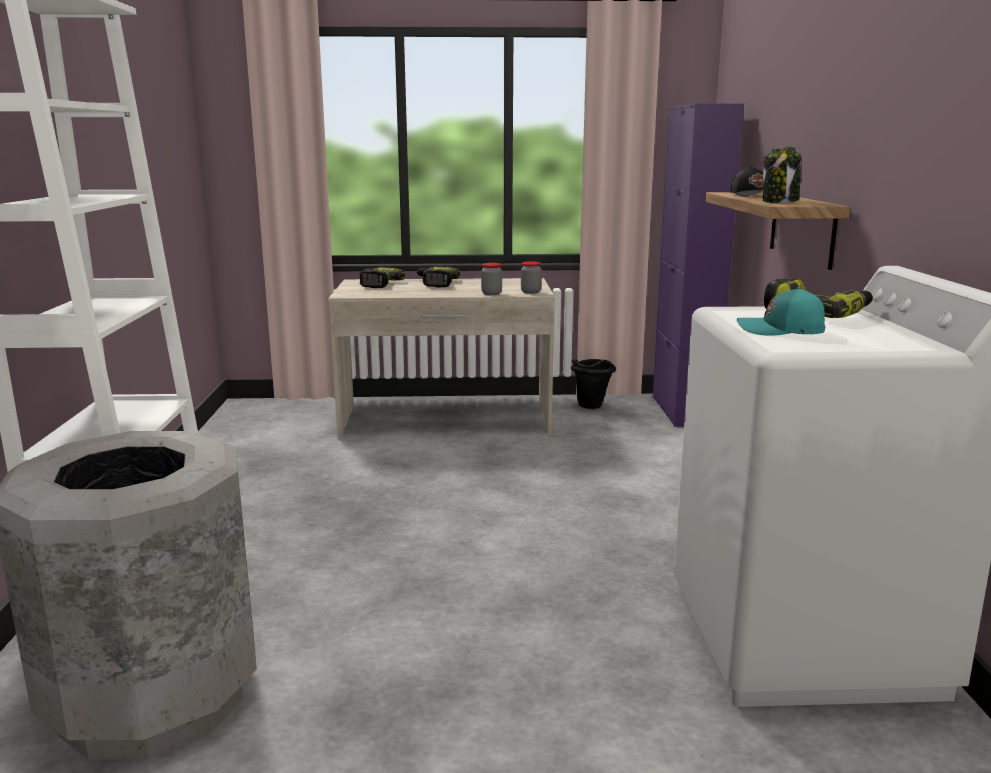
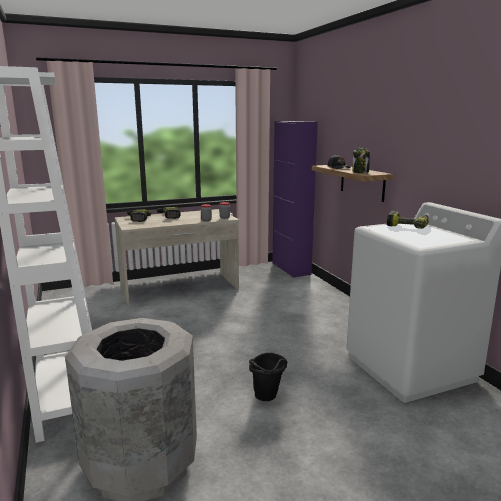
camera: 20 degrees left, 0 degrees up
(591, 407) = (247, 272): black bucket -> black bucket (267, 398)
(781, 331) = (408, 236): turquoise cap -> none

